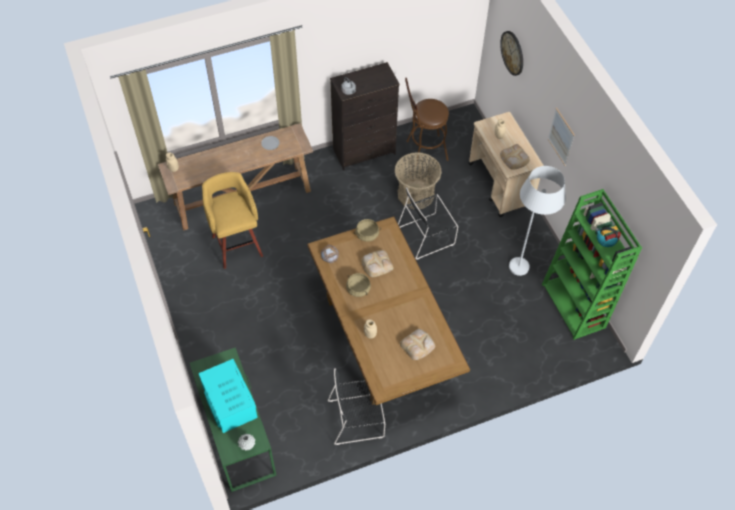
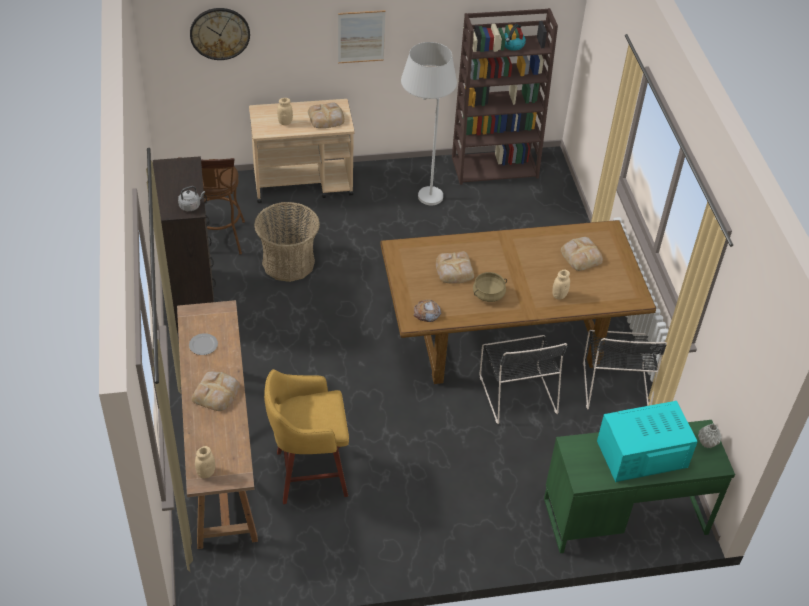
camera: 80 degrees left, 10 degrees down
(234, 159) = (217, 393): none -> bread
(367, 234) = (404, 270): beige cooking pot -> none
(427, 235) = (358, 265): black chair -> black chair (517, 392)
(574, 306) = (495, 167): green bookcase -> brown bookcase

